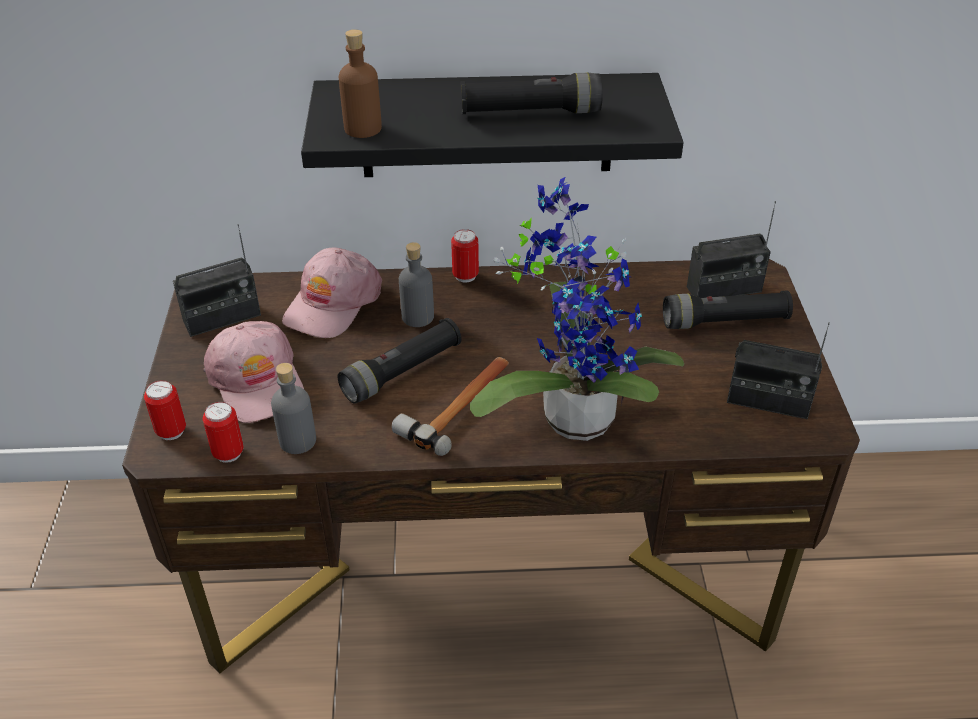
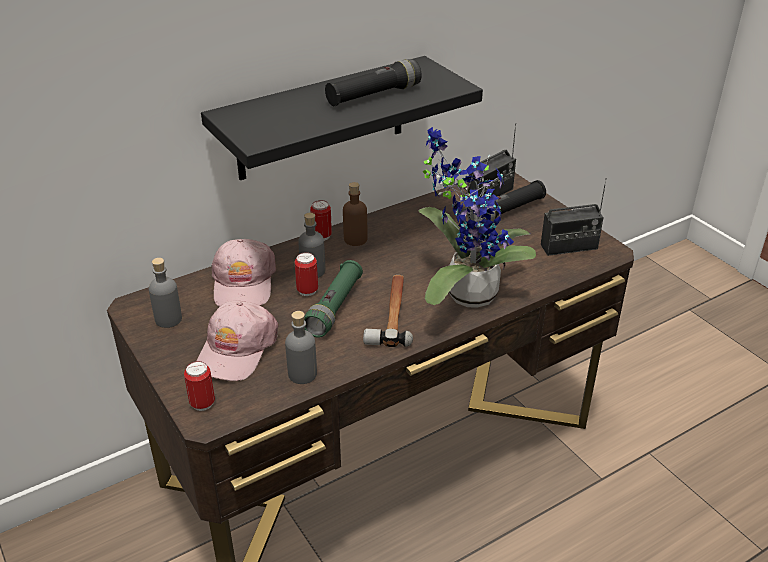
camera: 30 degrees left, 5 degrees down
(222, 318) = (168, 319): radio -> grey bottle
(228, 453) = (260, 400): can -> can (307, 291)
(257, 381) = (236, 349): pink cap -> pink cap turned 75 degrees clockwise
(363, 128) = (274, 131): brown bottle -> brown bottle (355, 239)
(402, 372) = (334, 307): black flashlight -> green flashlight

